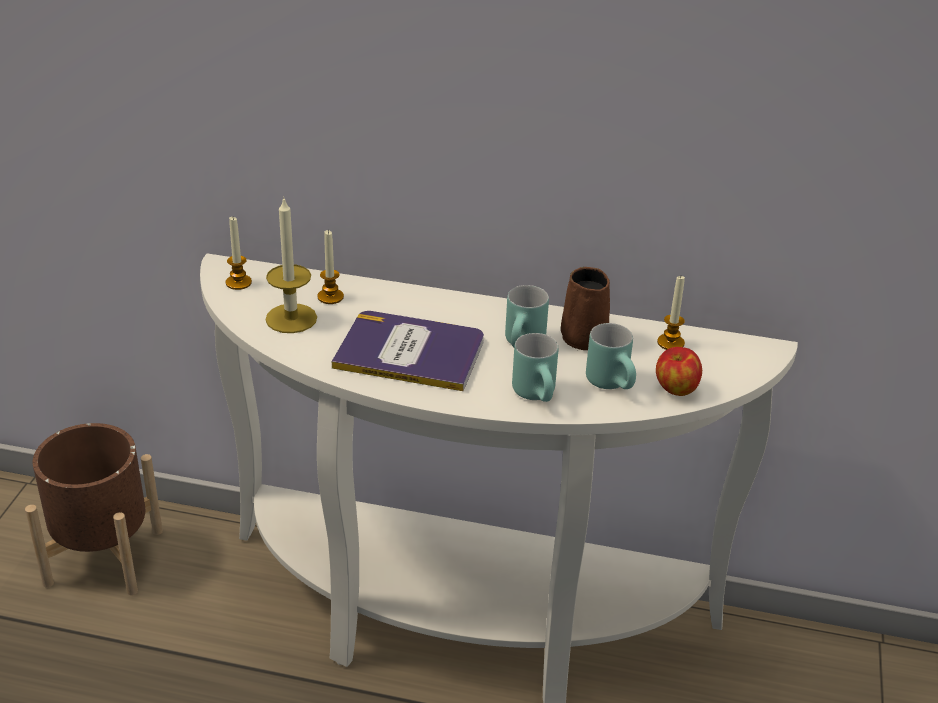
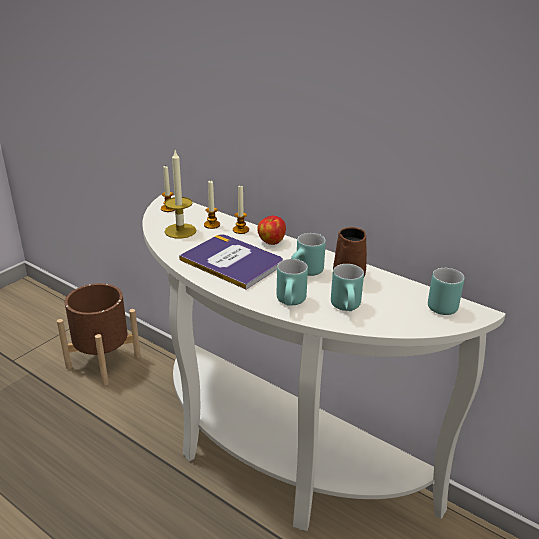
camera: 25 degrees right, 5 degrees down
(670, 343) = (407, 293): candle -> candle (240, 230)
(675, 389) = (389, 321): apple -> apple (271, 241)
(717, 348) = (439, 304): none -> turquoise mug

